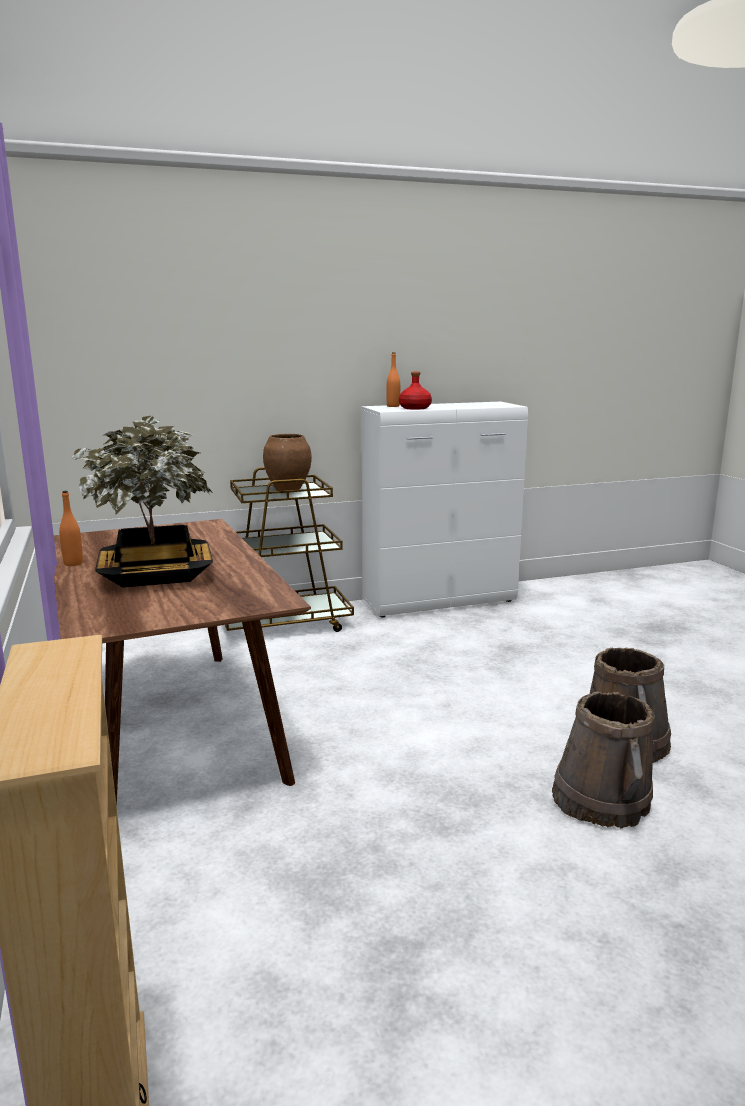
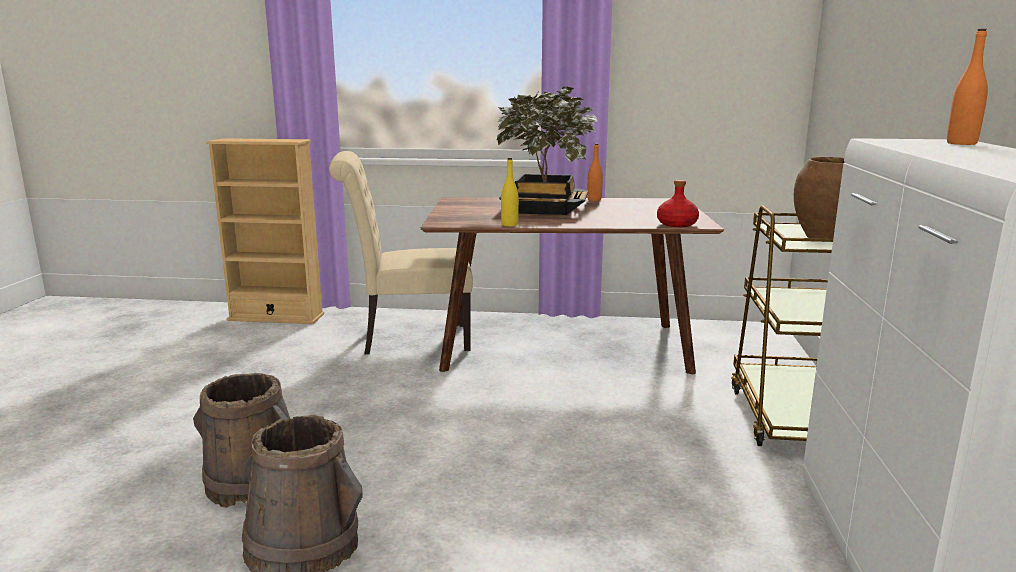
camera: 115 degrees right, 0 degrees up
(192, 849) = (408, 339): none -> beige chair
(263, 574) = (509, 225): none -> yellow bottle
(414, 408) = (921, 146): red bottle -> red bottle (676, 224)

